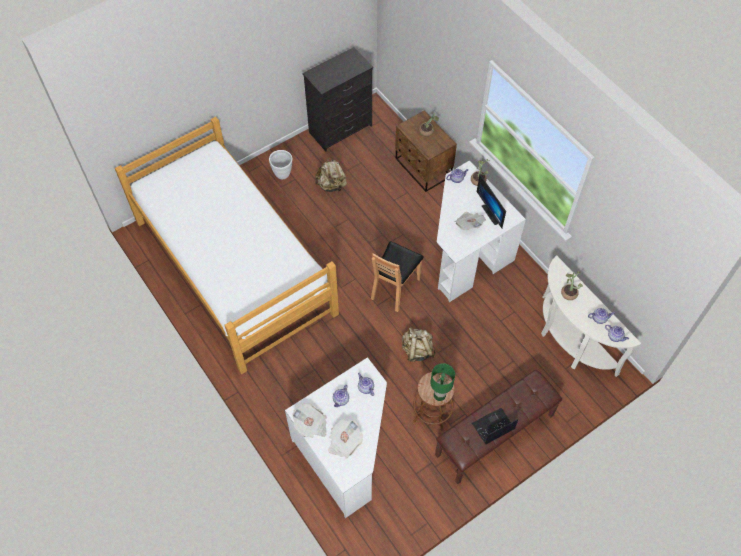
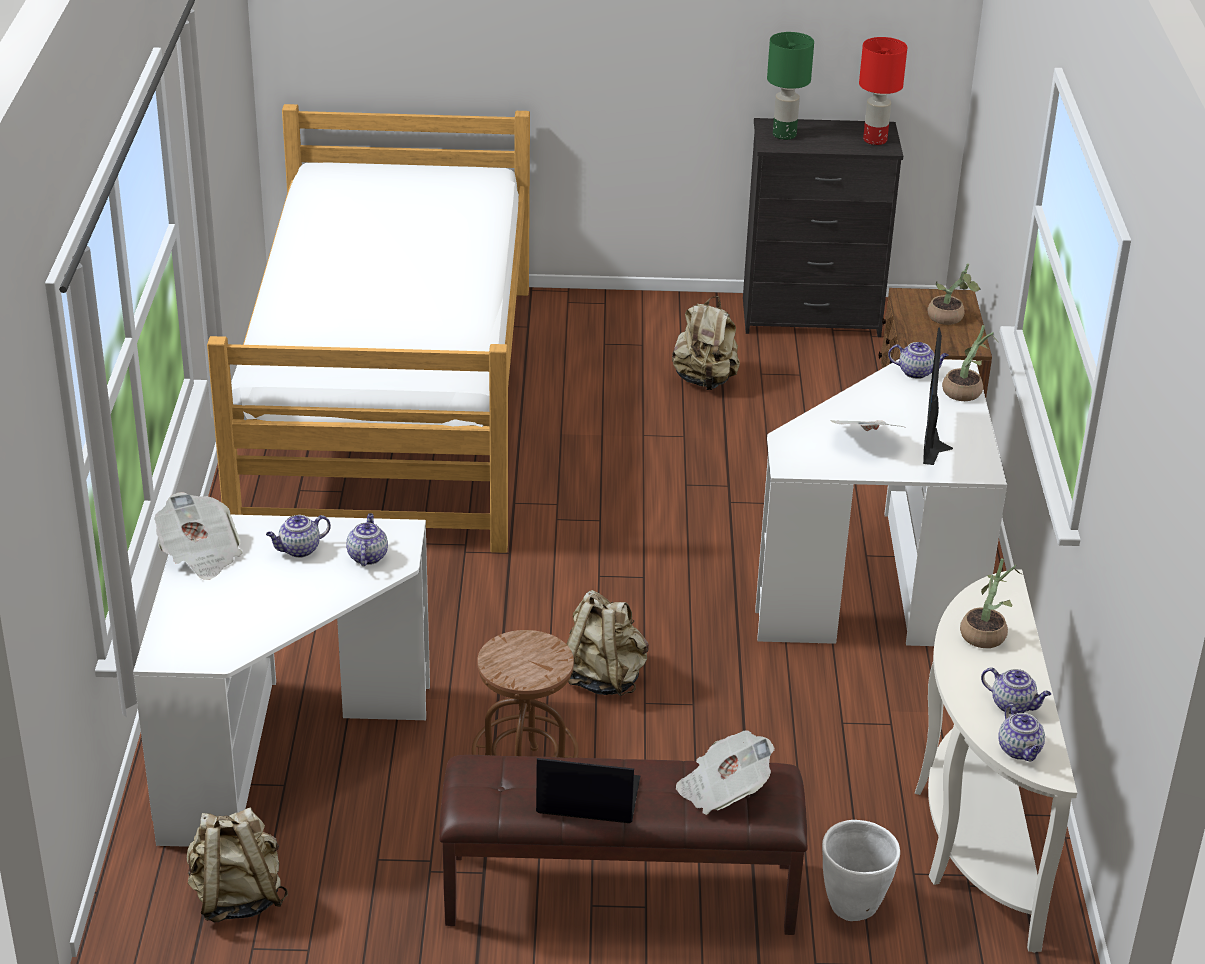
camera: 35 degrees right, 25 degrees down
(282, 174) = (627, 329): white planter -> white planter (854, 906)
(344, 442) = (228, 607): newspaper -> newspaper (723, 790)
(356, 62) = (874, 140): none -> red table lamp
(389, 519) = (236, 898): none -> beige backpack
(395, 288) = (665, 568): brown chair -> none
(439, 395) = (518, 672): green table lamp -> green table lamp (783, 135)

